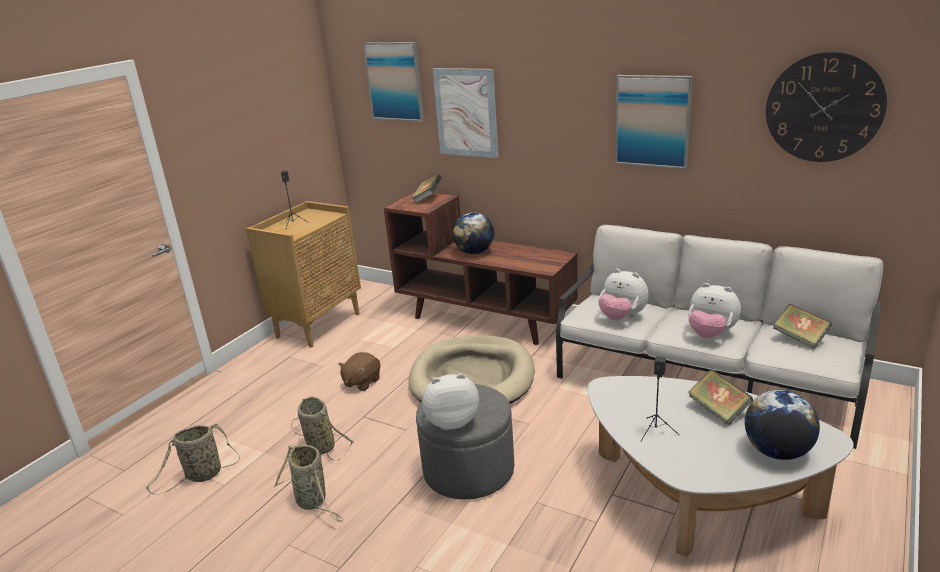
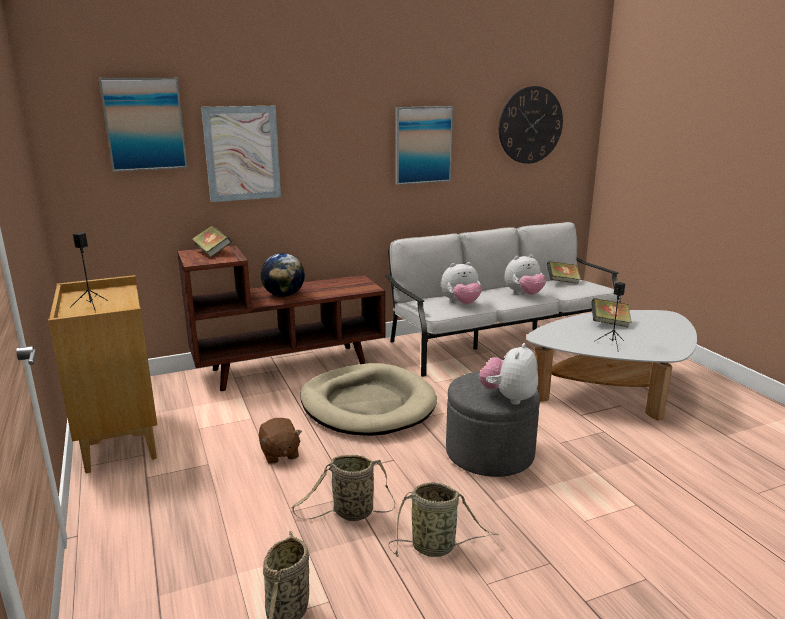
camera: 55 degrees left, 5 degrees down
(777, 452) = (667, 328): globe -> none

